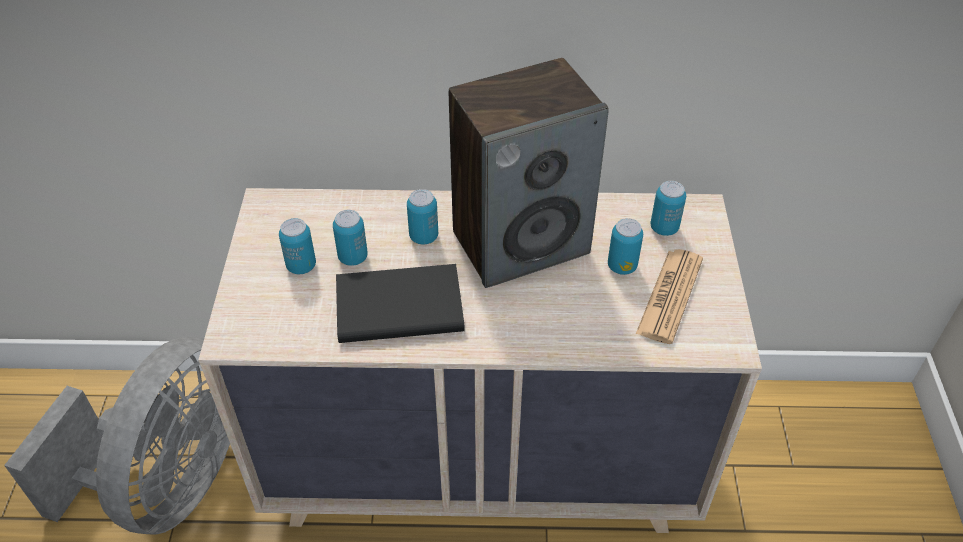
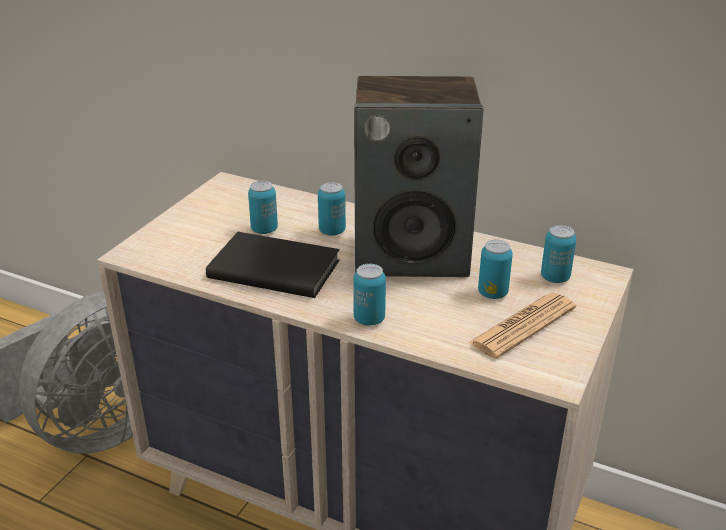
camera: 25 degrees right, 15 degrees down
(301, 266) = (220, 225): can -> can (369, 319)

